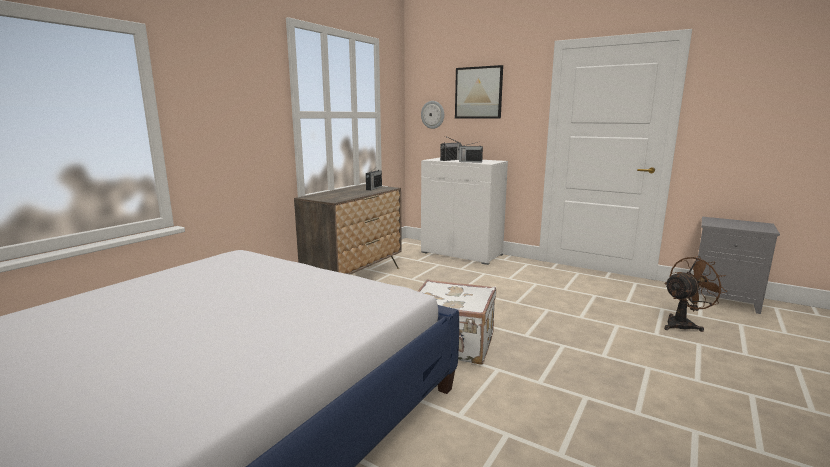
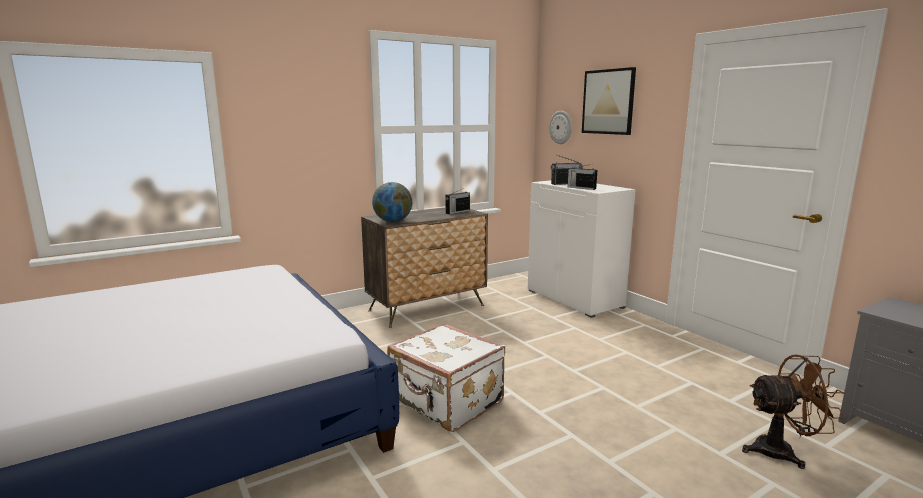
camera: 25 degrees right, 0 degrees up
(333, 199) = (393, 221): none -> globe

